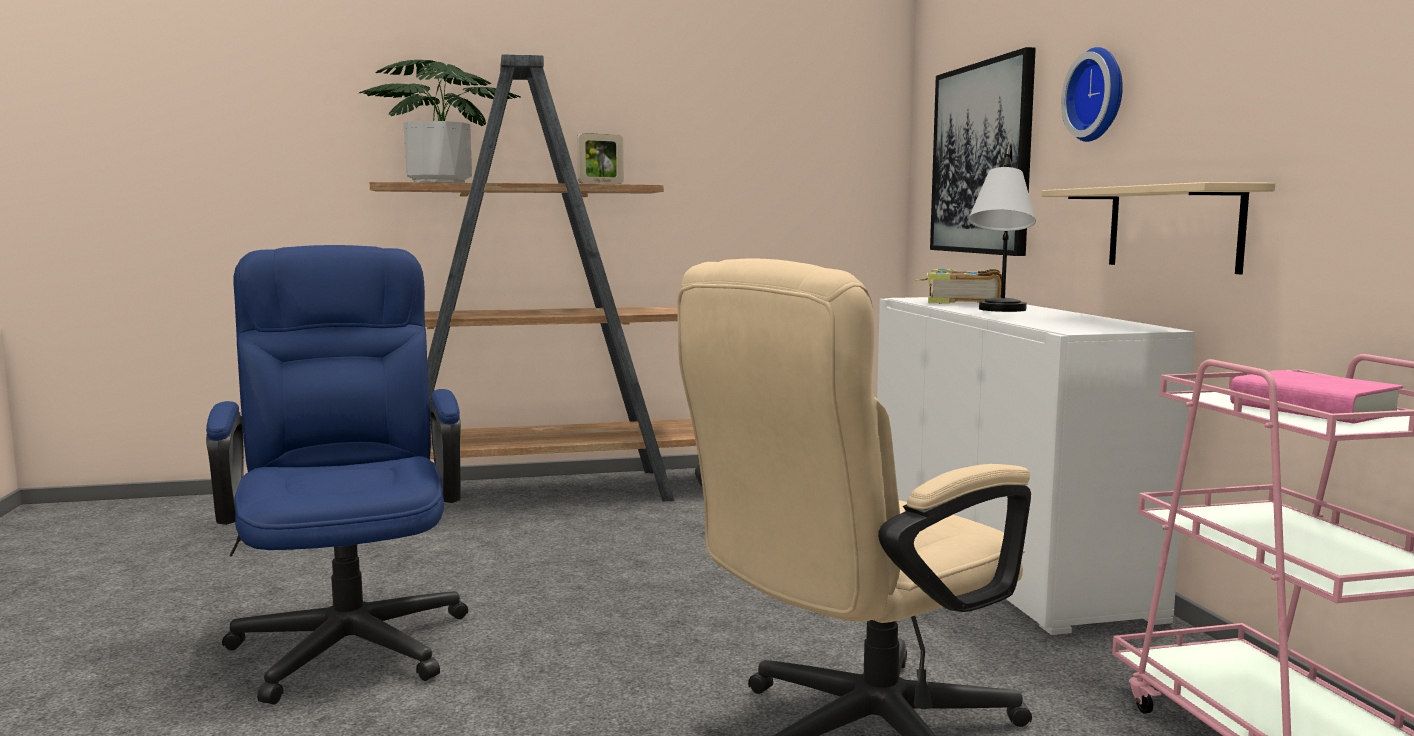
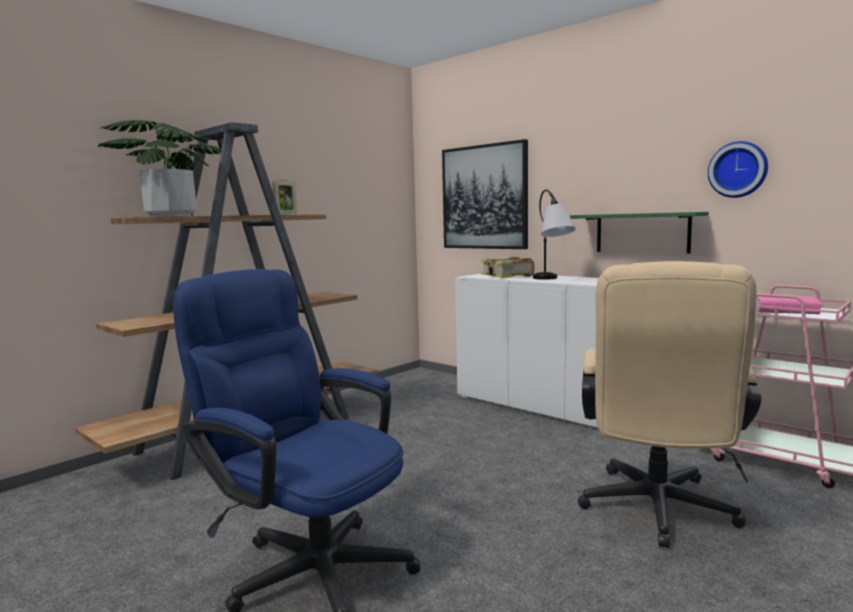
camera: 35 degrees left, 0 degrees up
(1099, 95) = (582, 166): wall clock -> wall clock (738, 170)
(1173, 228) = (642, 232): beige shelf -> green shelf

